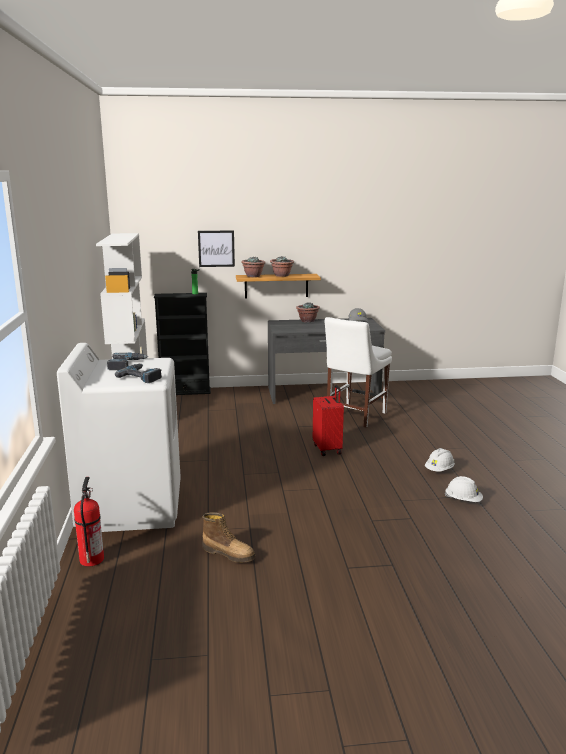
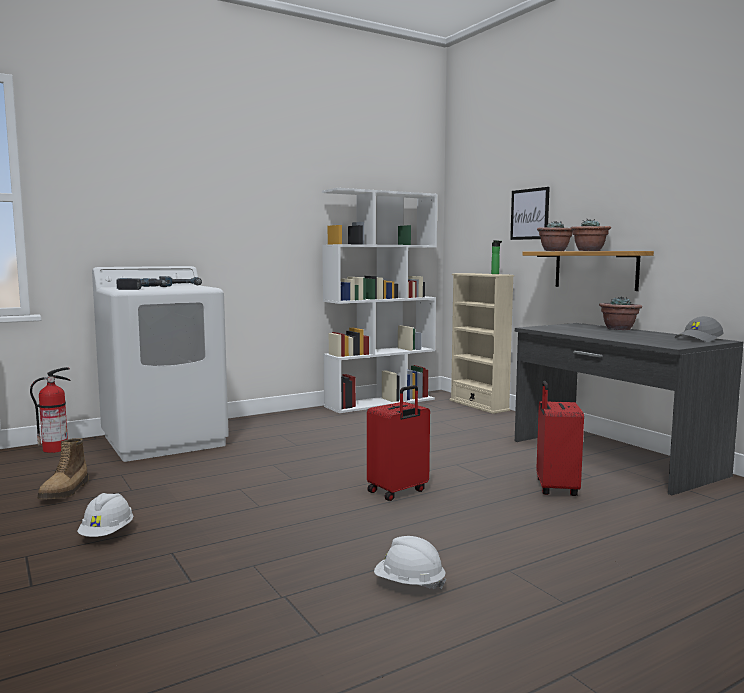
camera: 65 degrees right, 10 degrees down
(185, 392) = (479, 405): black bookcase -> beige bookcase
(354, 416) = (555, 488): white chair -> red suitcase
(463, 500) = (288, 624): white hard hat -> white hard hat (107, 534)

